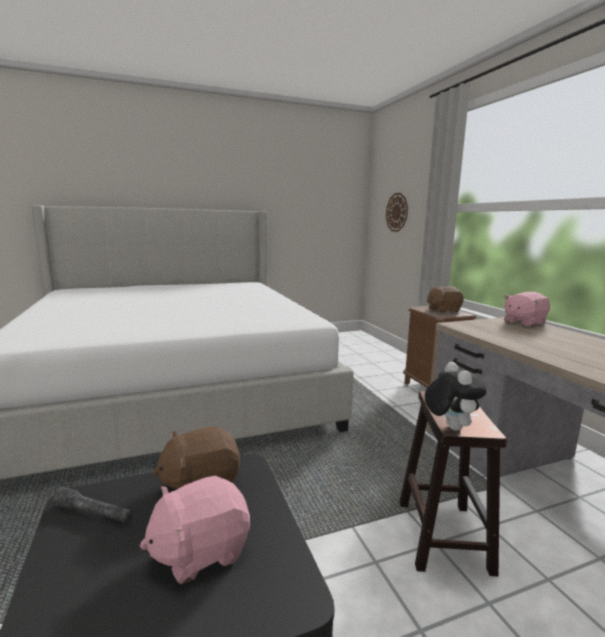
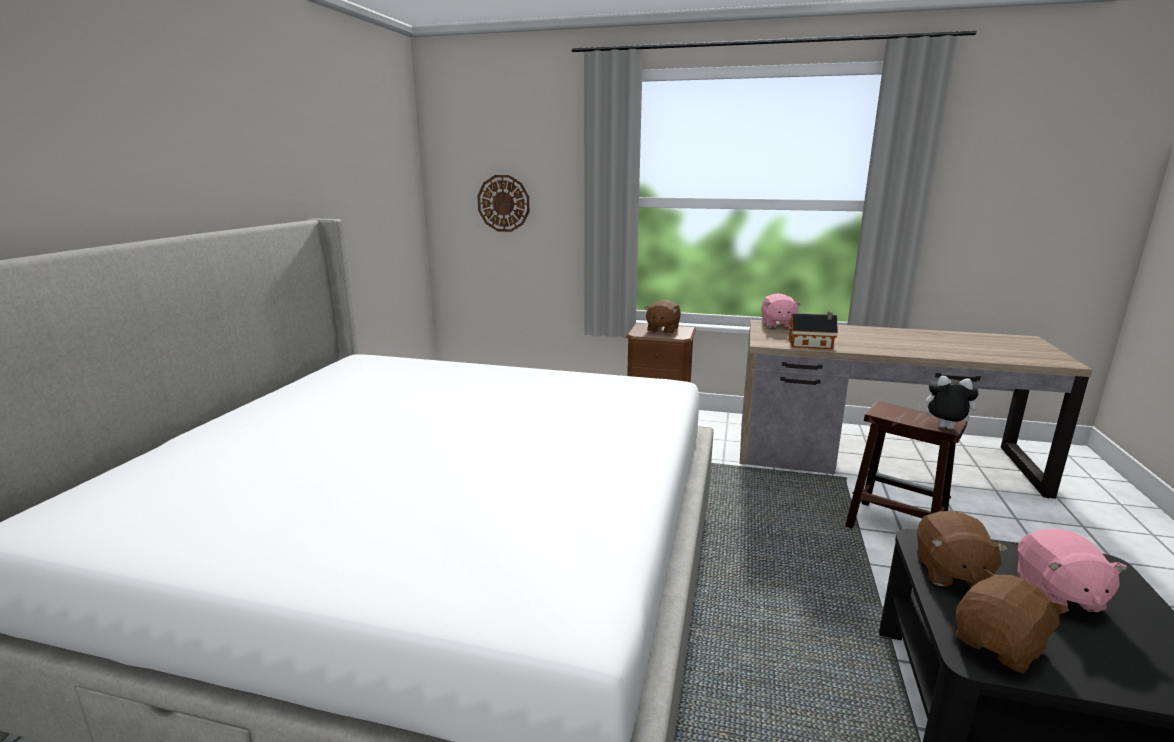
camera: 55 degrees left, 5 degrees up
(94, 513) = (999, 645): grey flashlight -> brown plush toy
(494, 336) = (812, 344): none -> toy house

